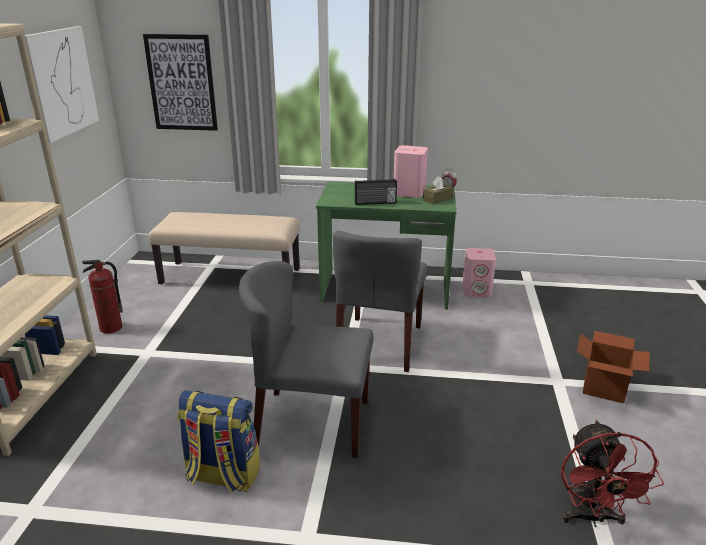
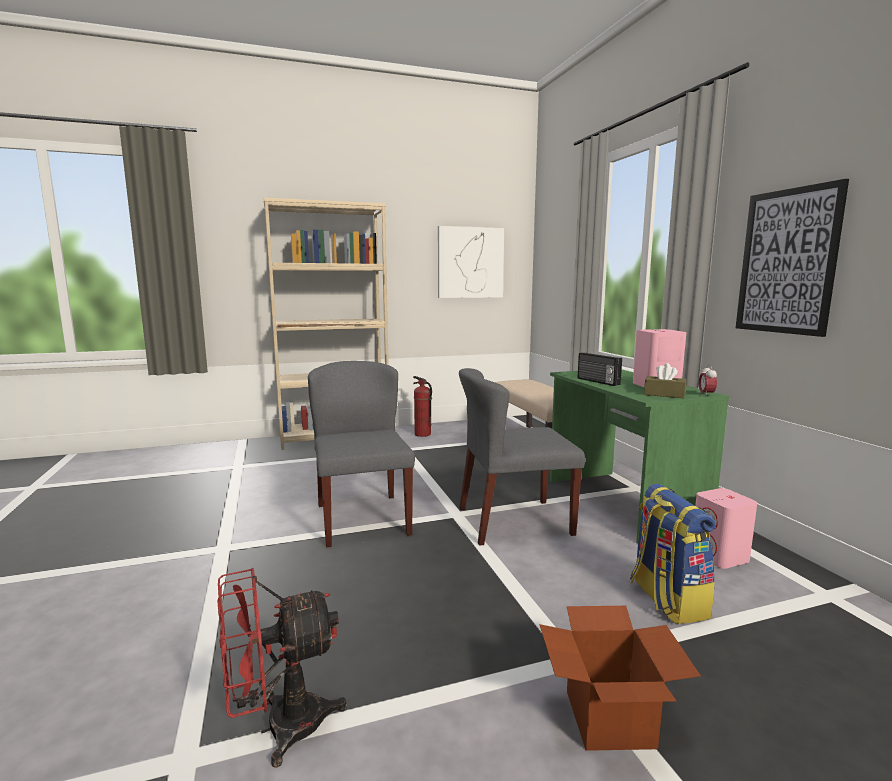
camera: 65 degrees right, 15 degrees down
(181, 83) = (562, 273): picture -> picture (787, 262)
(222, 476) = (283, 503): backpack -> backpack (666, 600)

